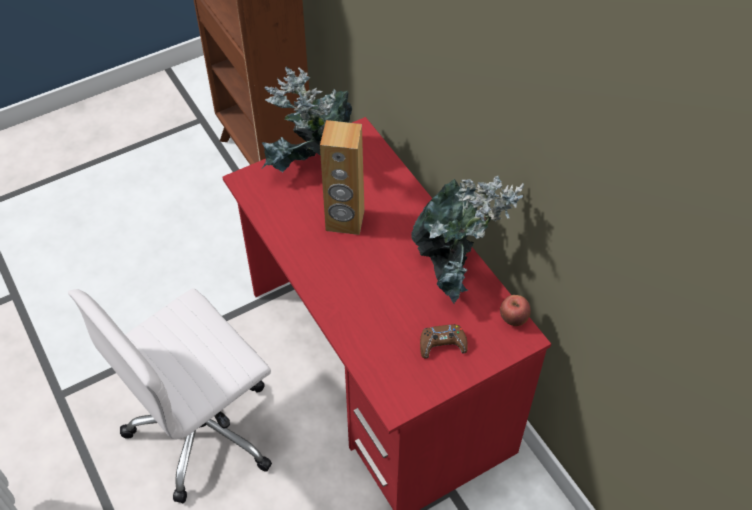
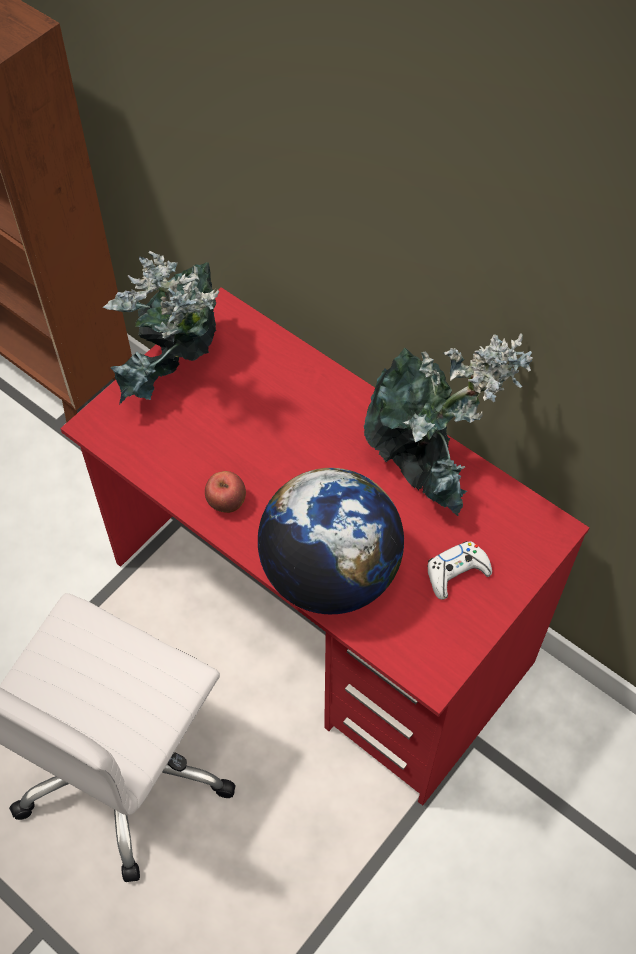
camera: 20 degrees left, 5 degrees up
(345, 221) = (257, 442): brown speaker -> none
(355, 318) = (329, 574): none -> globe
(442, 344) = (456, 573): brown game controller -> white game controller
(513, 319) = (530, 510): apple -> apple (226, 503)

